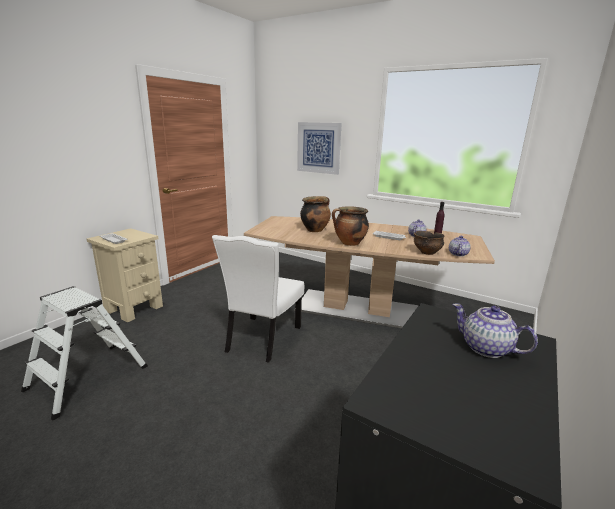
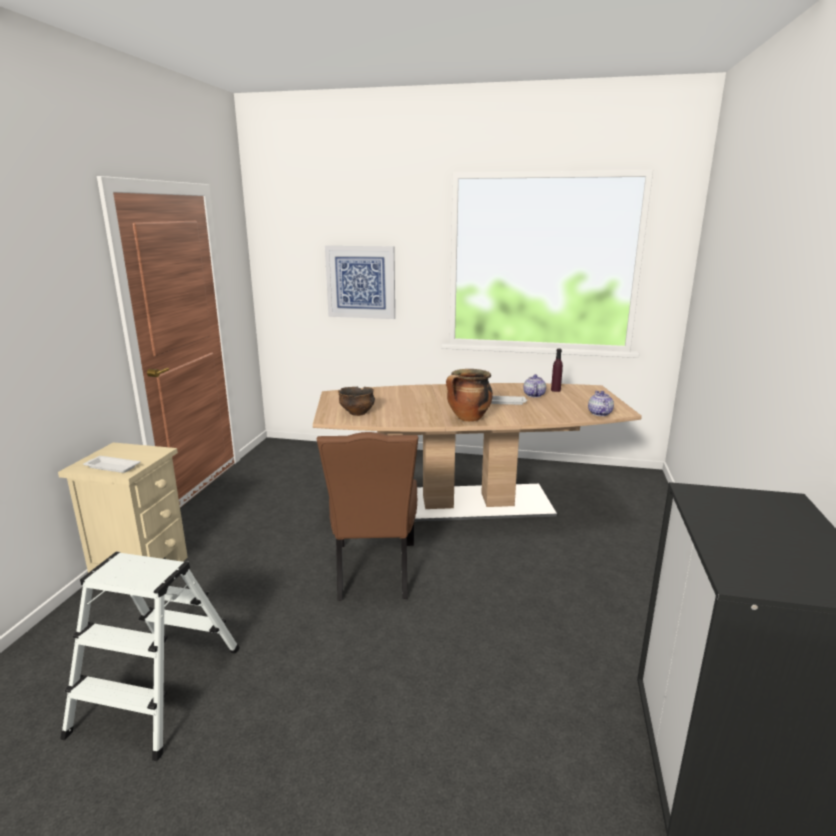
camera: 20 degrees left, 0 degrees up
(263, 337) = (374, 568): white chair -> brown chair
(315, 230) = (405, 405): cooking pot -> none
(427, 252) = (566, 416): bowl -> bowl (357, 413)
(486, 349) = (766, 515): teapot -> none

